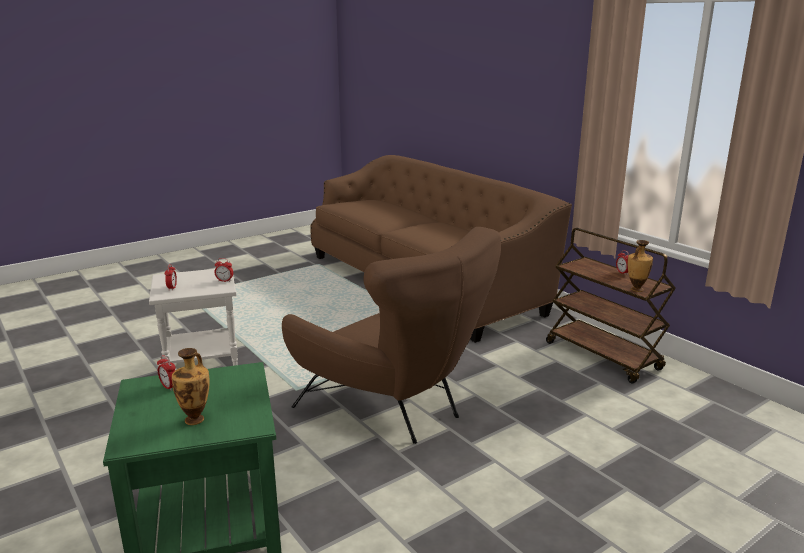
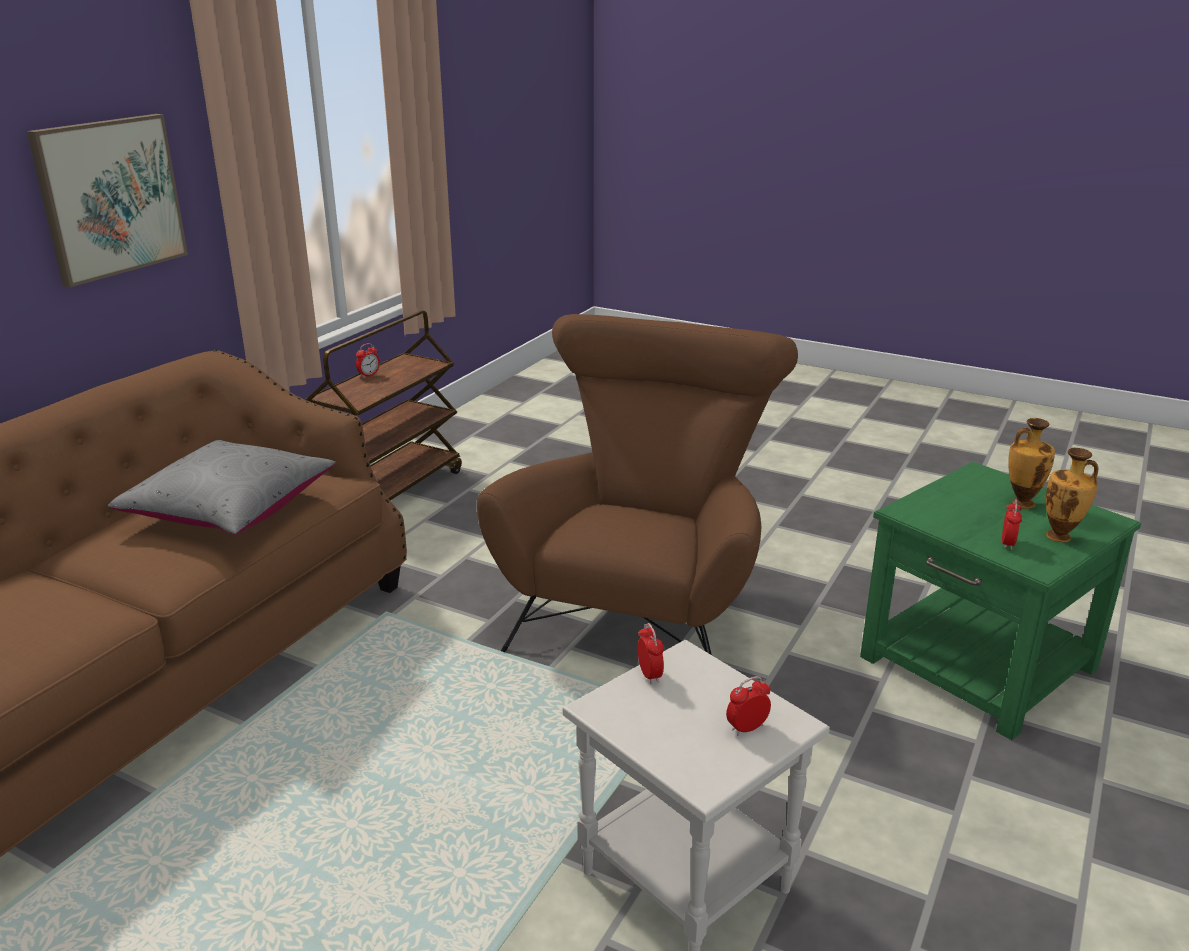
camera: 115 degrees left, 5 degrees up
(449, 239) = (230, 509): none -> grey pillow
(548, 104) = (110, 197): none -> picture
(636, 289) = (429, 366): vase -> vase (1060, 537)

